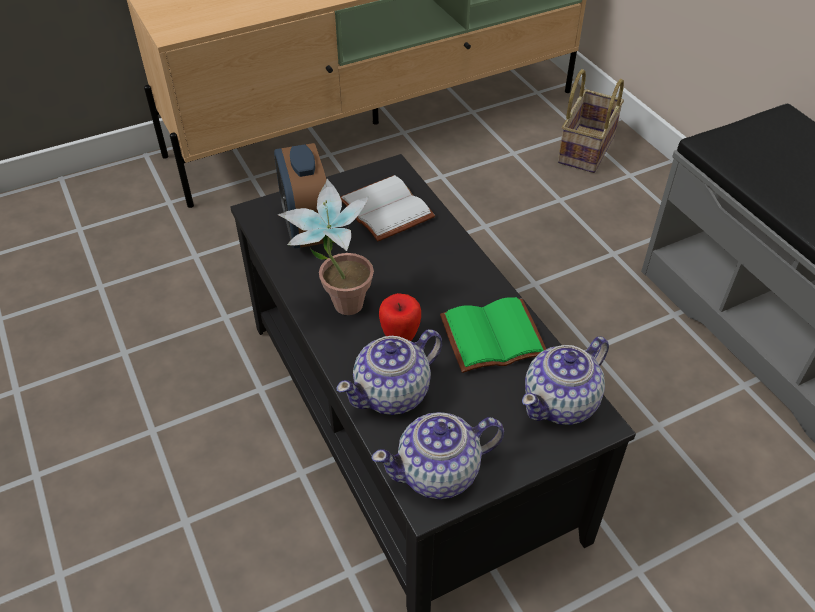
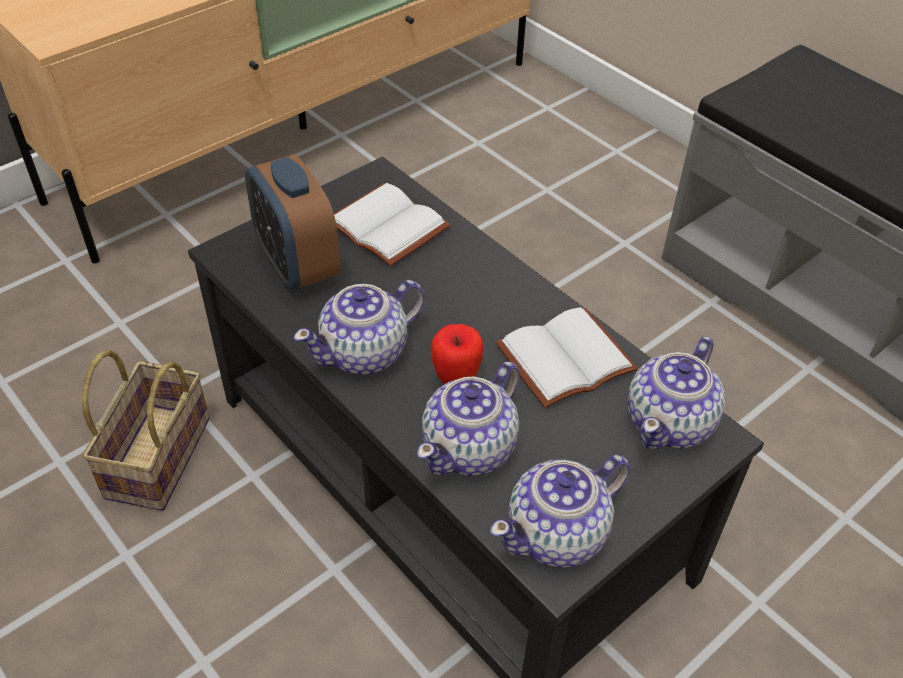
camera: 15 degrees left, 0 degrees up
(337, 306) = (365, 353): potted plant -> teapot
(492, 339) = (565, 362): green book -> white book
(585, 147) = (558, 126): basket -> basket (157, 454)

